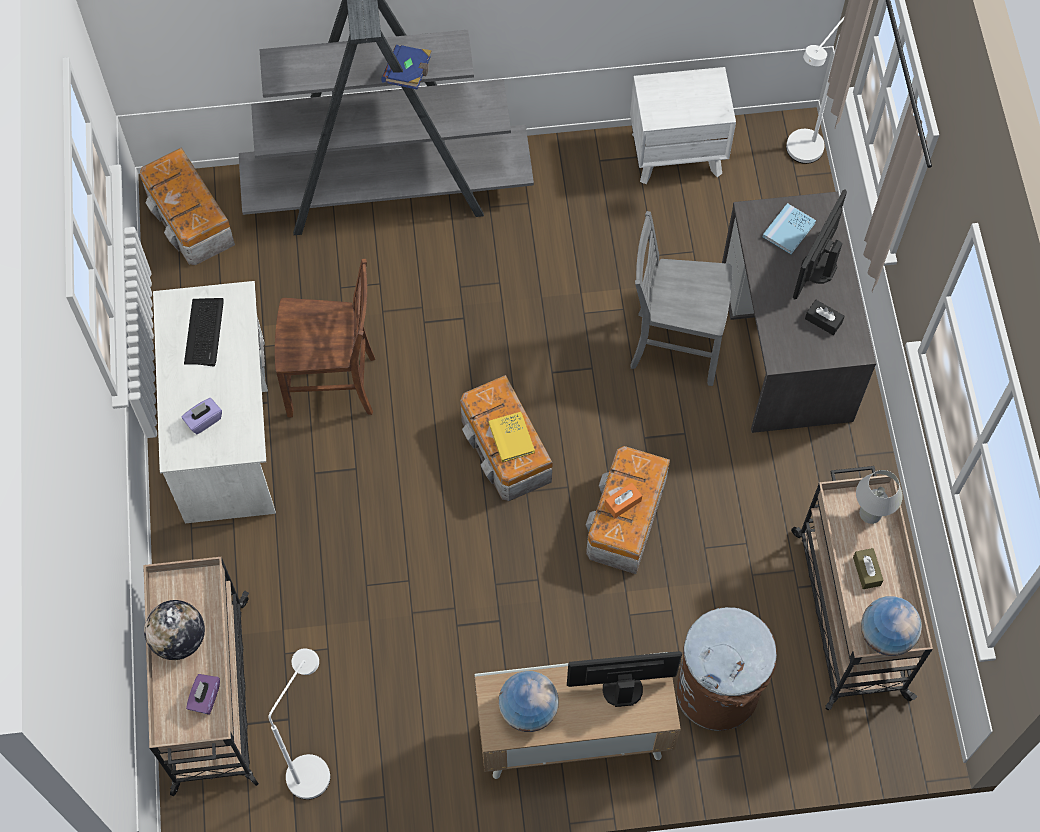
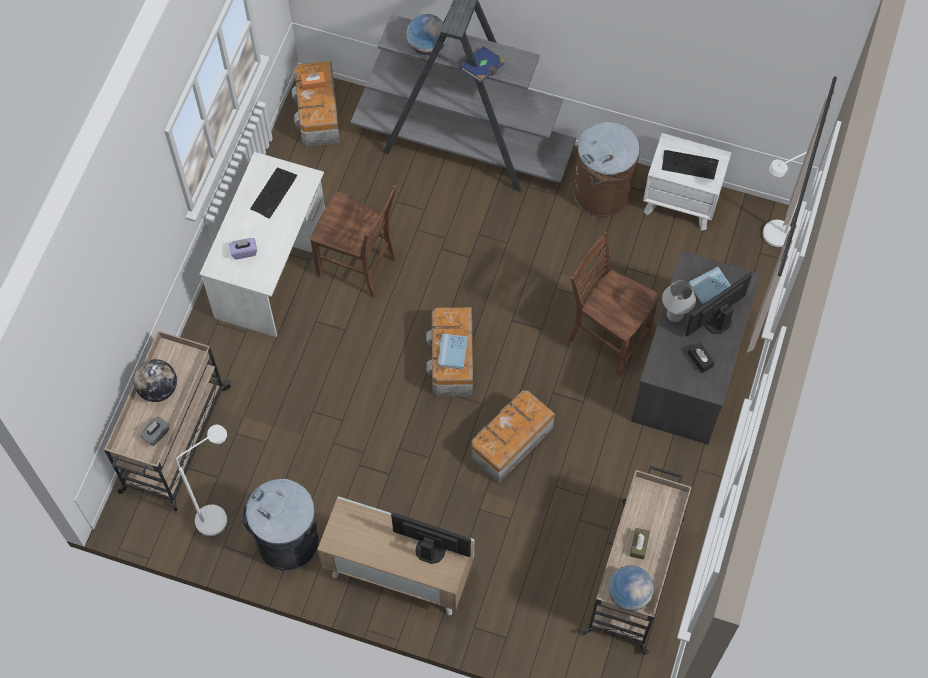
camera: 25 degrees right, 0 degrees up
(205, 698) = (156, 434): purple tissue box -> grey tissue box
(417, 760) = (287, 542): none -> grey trash can
(511, 438) = (452, 352): yellow book -> blue book
(528, 709) = (360, 535): globe -> globe (427, 46)
(623, 503) = (506, 429): orange tissue box -> orange tissue box (313, 83)
(673, 345) = (607, 337): grey chair -> brown chair
(685, 100) = (689, 165): none -> keyboard
(718, 691) = (513, 587): brown trash can -> brown trash can (602, 193)
(870, 514) = (663, 507): white table lamp -> white table lamp (674, 315)

